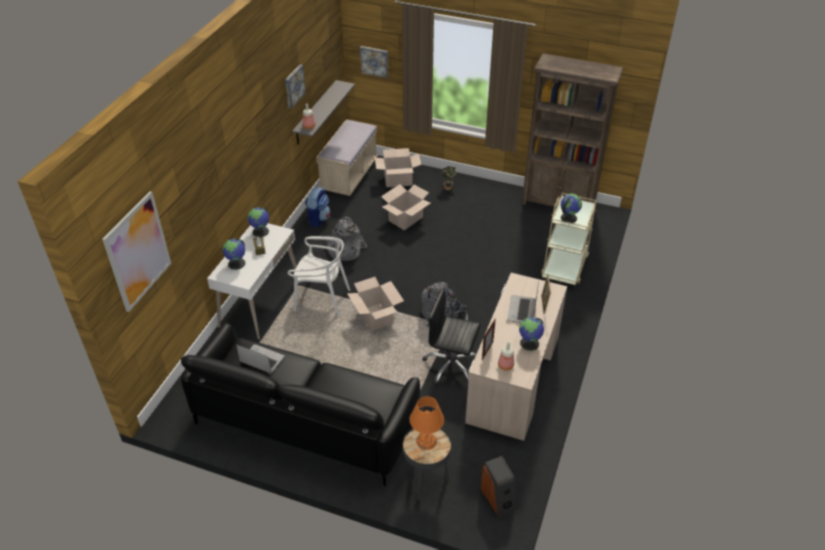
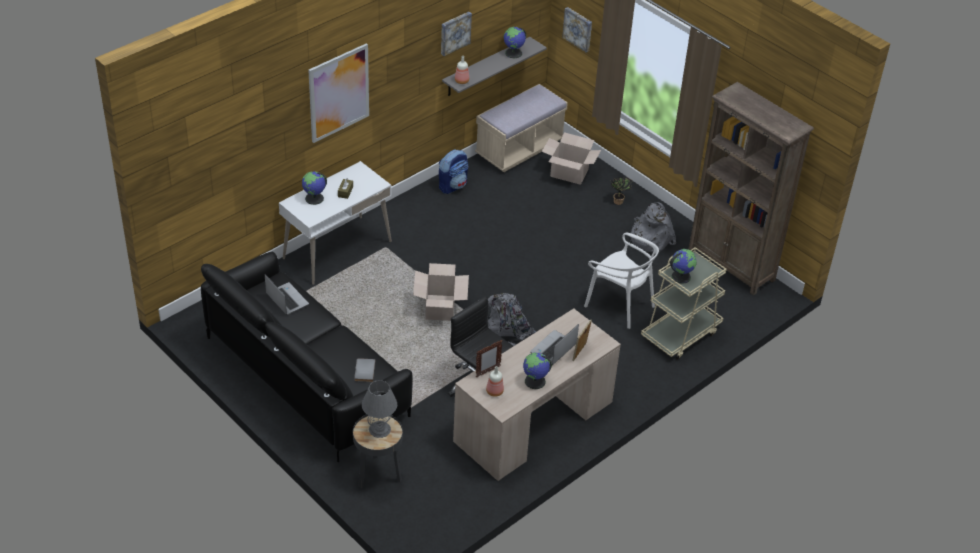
camera: 25 degrees right, 0 degrees up
(137, 251) = (198, 151): picture -> picture (338, 92)
(261, 231) = (358, 175): globe -> globe (513, 53)
(322, 298) = (399, 269): white chair -> white chair (620, 304)
(344, 249) = (457, 228): grey backpack -> grey backpack (649, 238)
(372, 395) = (363, 371): none -> grey book
(405, 219) = (545, 219): cardboard box -> none
(426, 441) = (379, 429): orange table lamp -> grey table lamp
(498, 499) = (433, 519): speaker -> none

